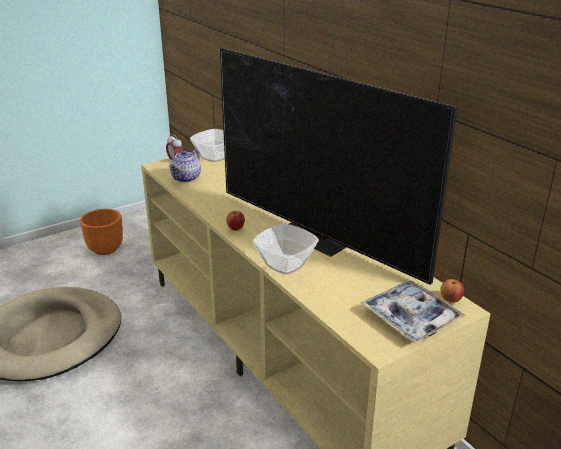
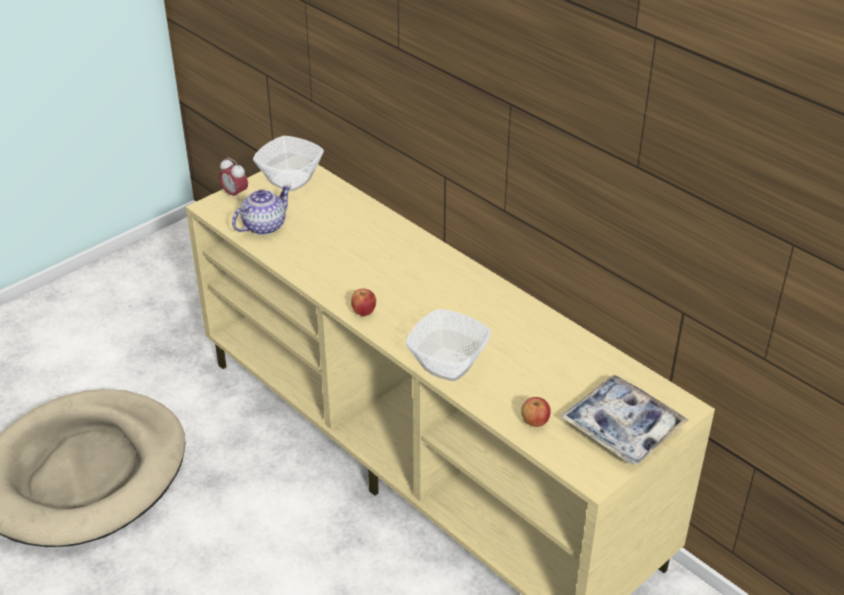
camera: 10 degrees left, 10 degrees up
(106, 249) = (115, 314): orange planter -> none
(186, 178) = (263, 226): teapot -> teapot turned 150 degrees counterclockwise
(317, 236) = (476, 312): television -> none
(450, 299) = (665, 394): apple -> apple (535, 422)

